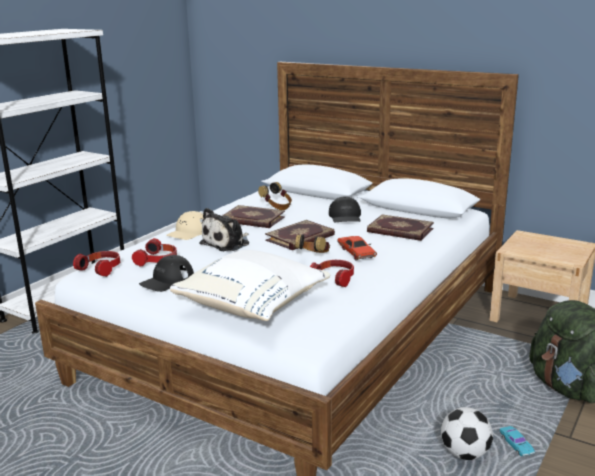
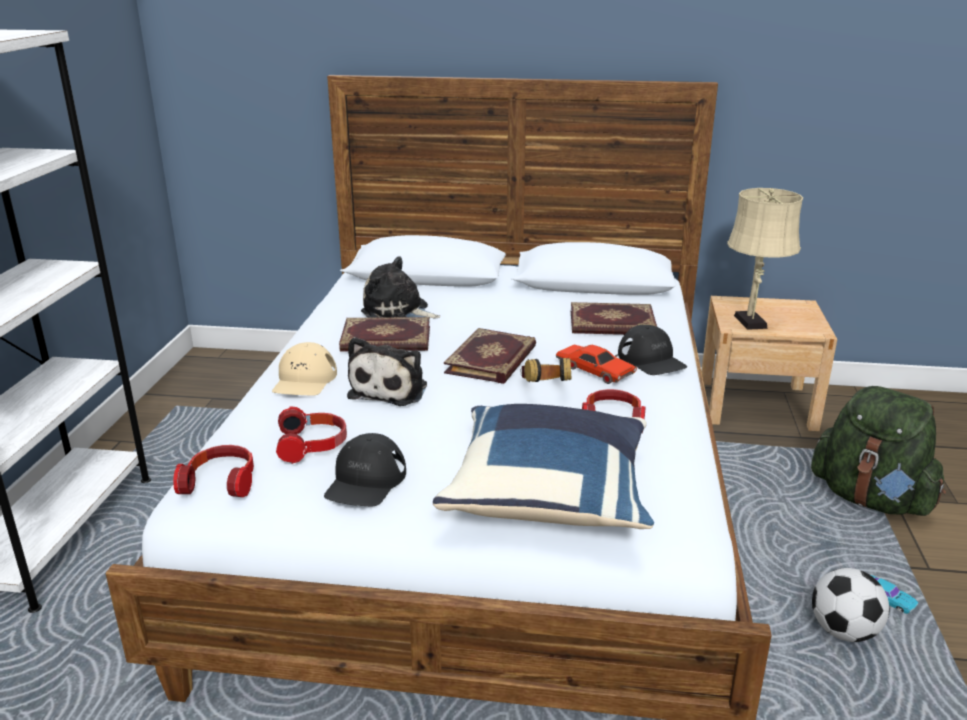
camera: 25 degrees left, 5 degrees up
(253, 305) = (549, 495): white pillow -> blue pillow
(277, 207) = (398, 311): headphones -> plush toy
(345, 216) = (514, 312): black cap -> black cap (651, 360)
(525, 250) = (751, 323): none -> beige table lamp

